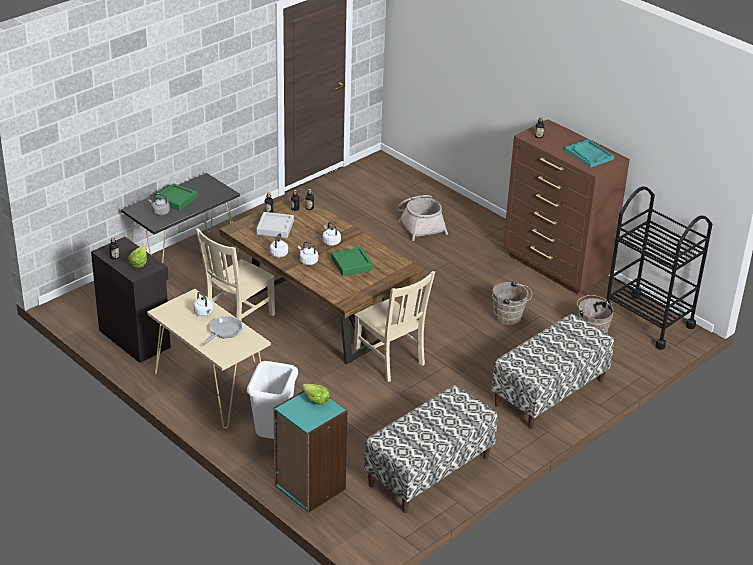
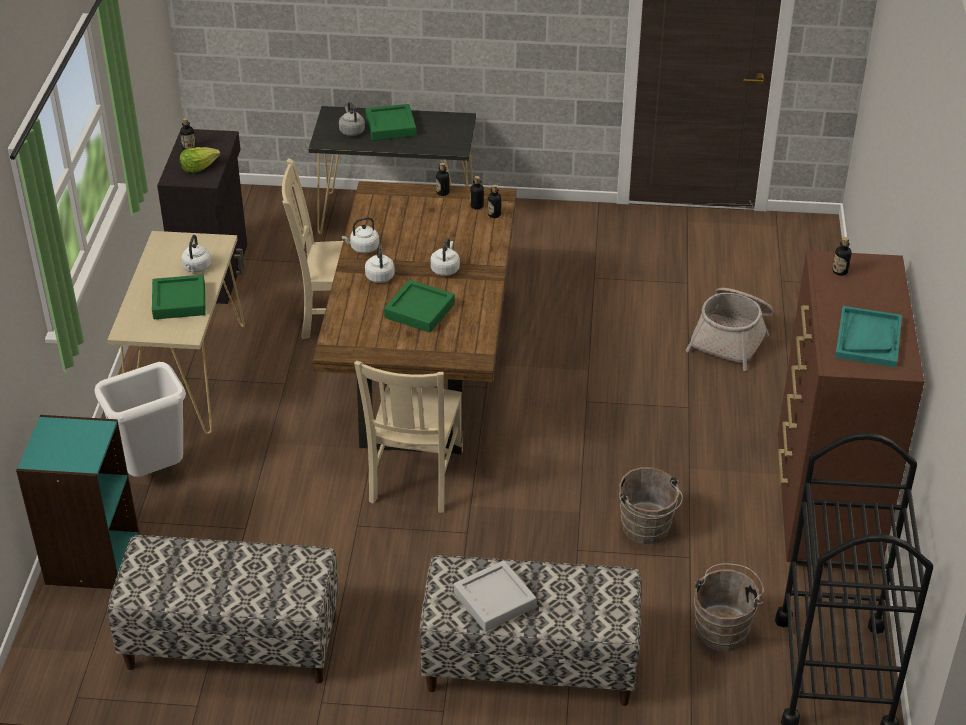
camera: 50 degrees right, 5 degrees up
(224, 331) = (179, 301): frying pan -> green tray
(275, 228) = (416, 215): grey tray -> grey tray (494, 600)
(315, 400) = (90, 438): lettuce -> none

